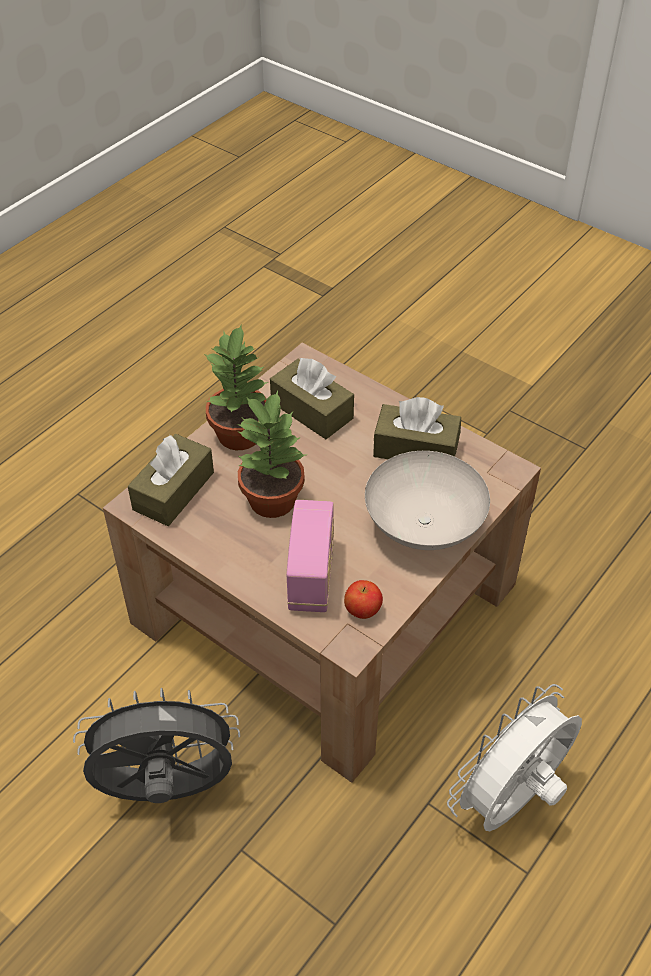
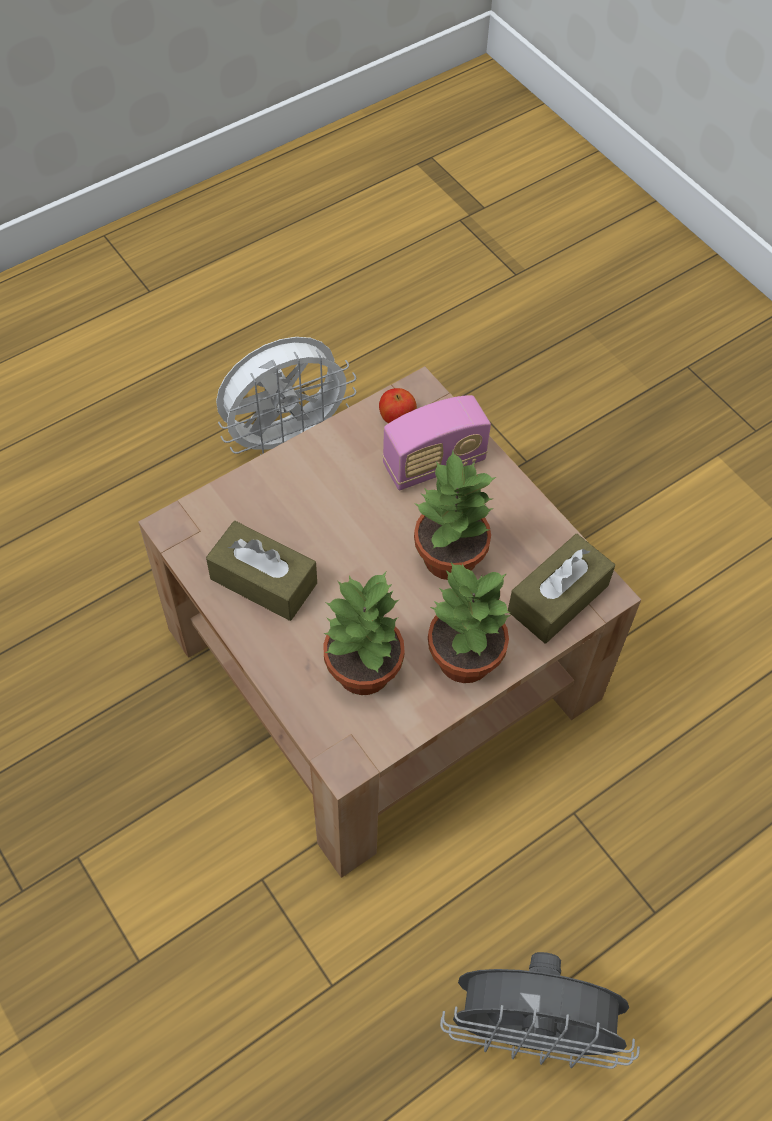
camera: 165 degrees left, 10 degrees up
(166, 791) = (584, 522): grey fan -> grey fan (530, 1031)
(311, 575) = (434, 463): radio -> radio turned 135 degrees counterclockwise
(312, 410) = (365, 671): brown tissue box -> potted plant
(425, 525) = (297, 486): white bowl -> none

